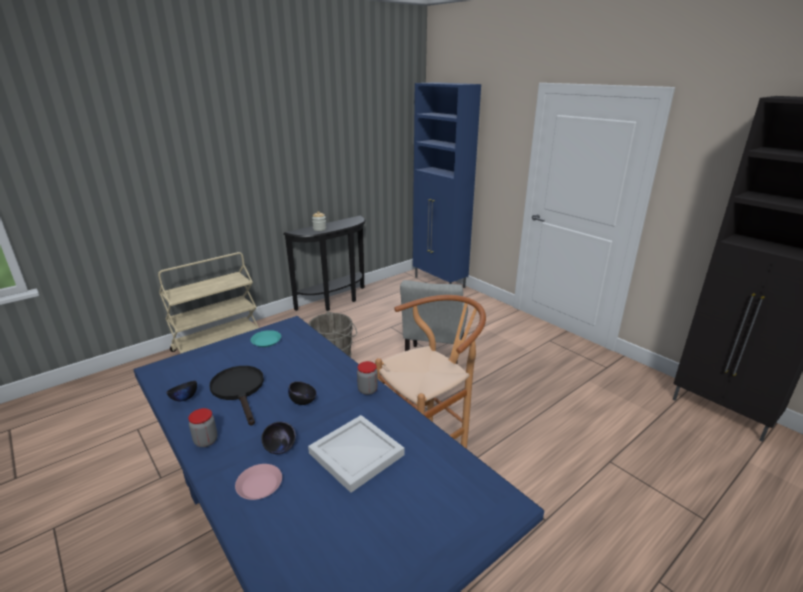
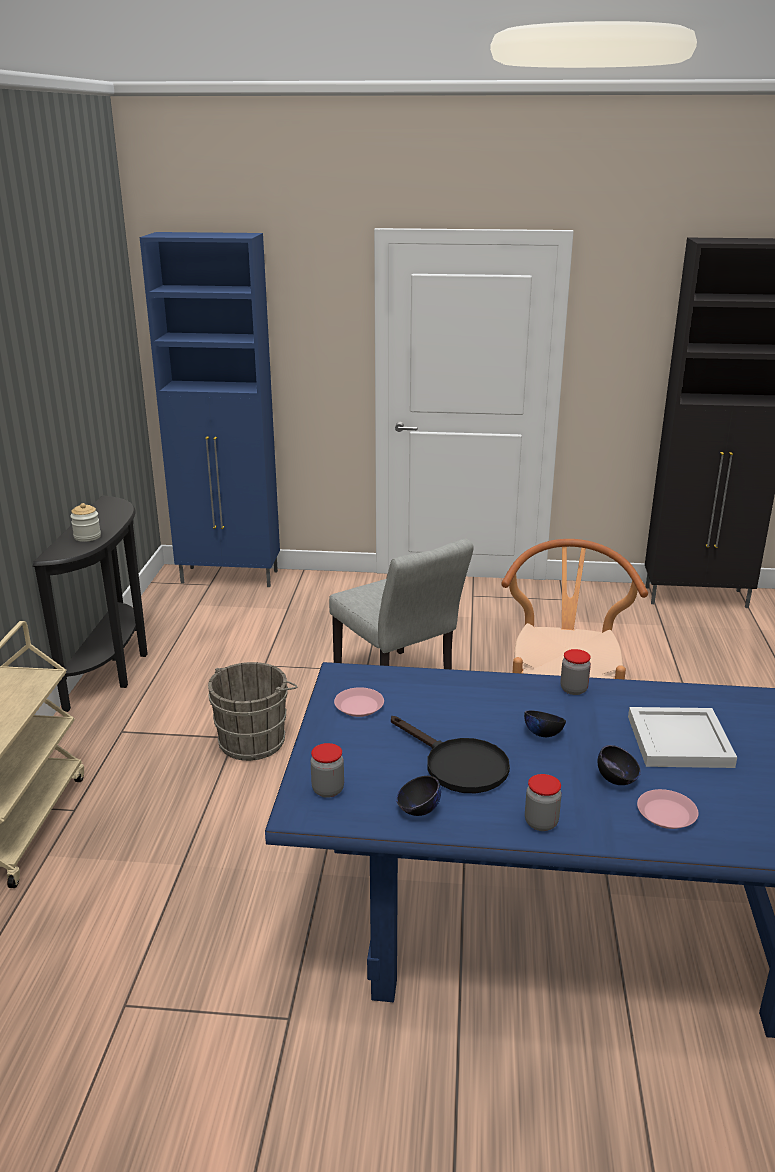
camera: 45 degrees left, 0 degrees up
(181, 367) = (328, 790): none -> jar
(239, 390) = (457, 765): black frying pan -> black frying pan turned 150 degrees counterclockwise
(266, 341) = (359, 706): turquoise plate -> pink plate

